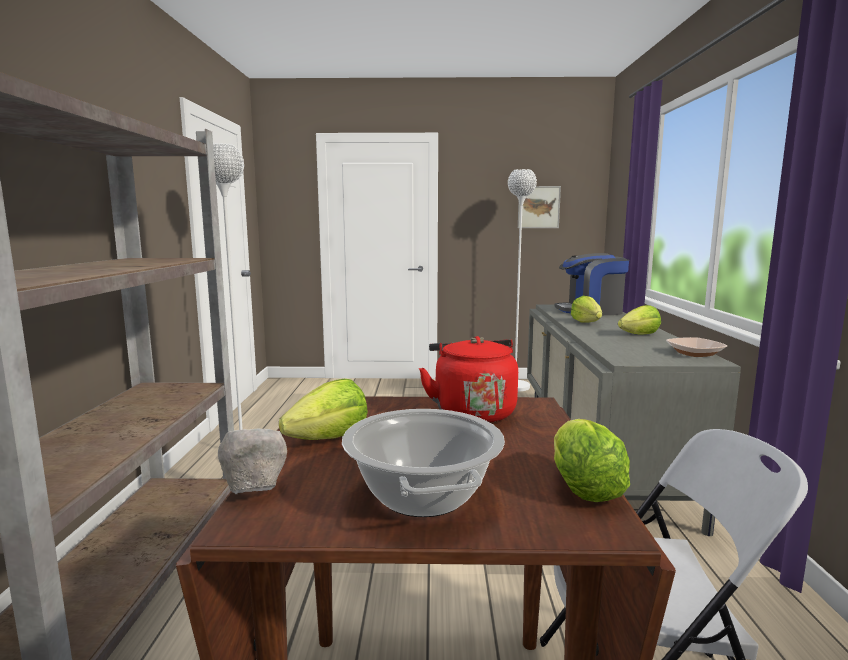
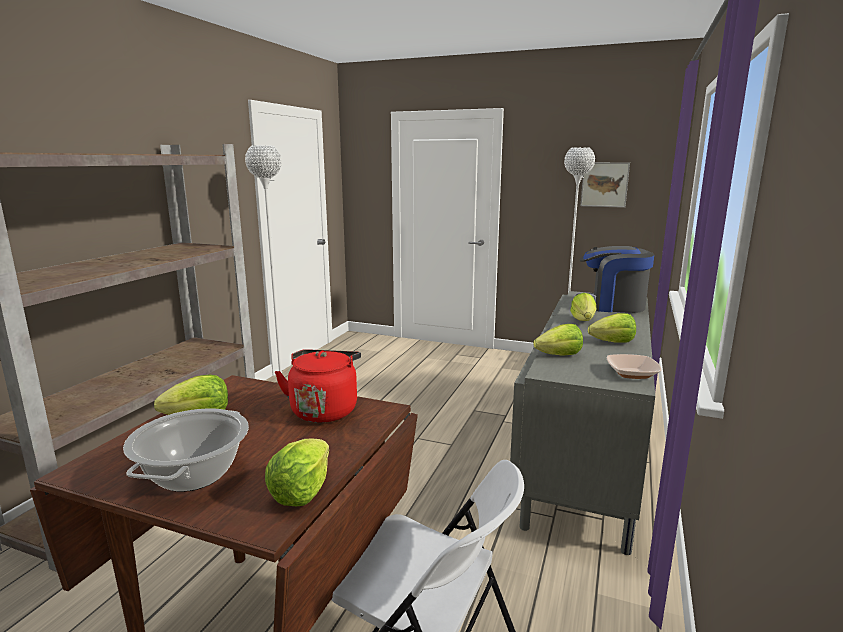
camera: 20 degrees right, 5 degrees up
(255, 490) = (108, 449): grey bowl -> none
(613, 347) = (559, 355): none -> lettuce

